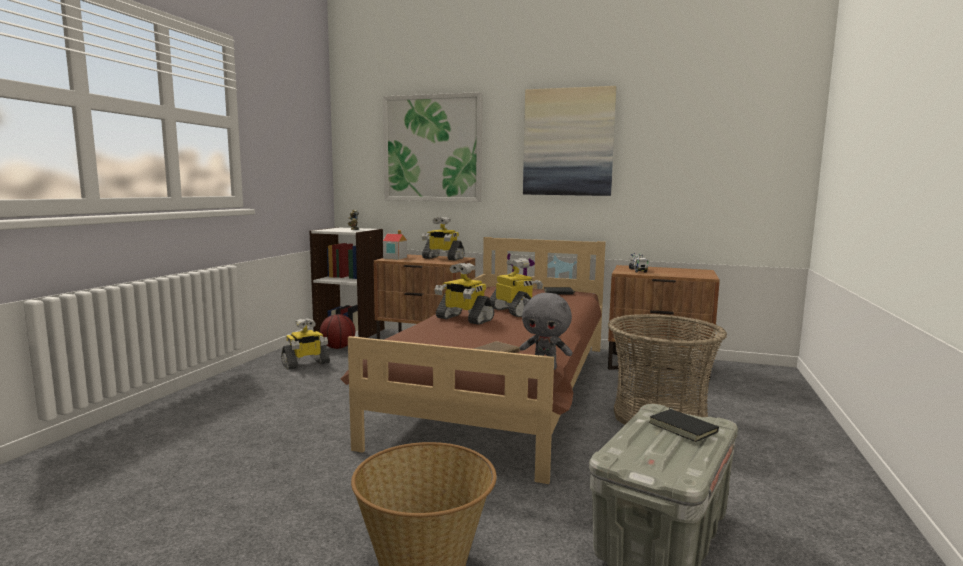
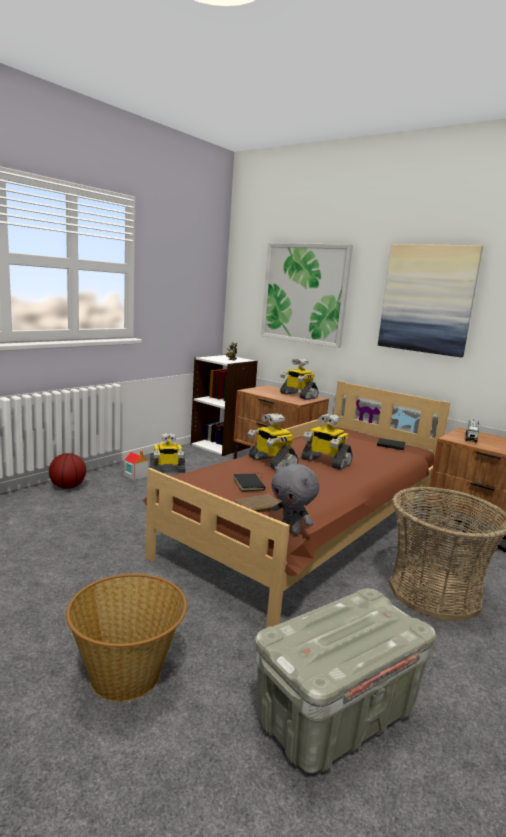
camera: 20 degrees right, 5 degrees up
(338, 348) = (201, 459): basketball -> basketball (68, 487)
(394, 258) = (257, 389): toy house -> toy house (135, 475)
(514, 312) = (325, 462): toy robot -> toy robot turned 135 degrees clockwise
(684, 428) = (374, 624): black book -> black book (250, 484)

